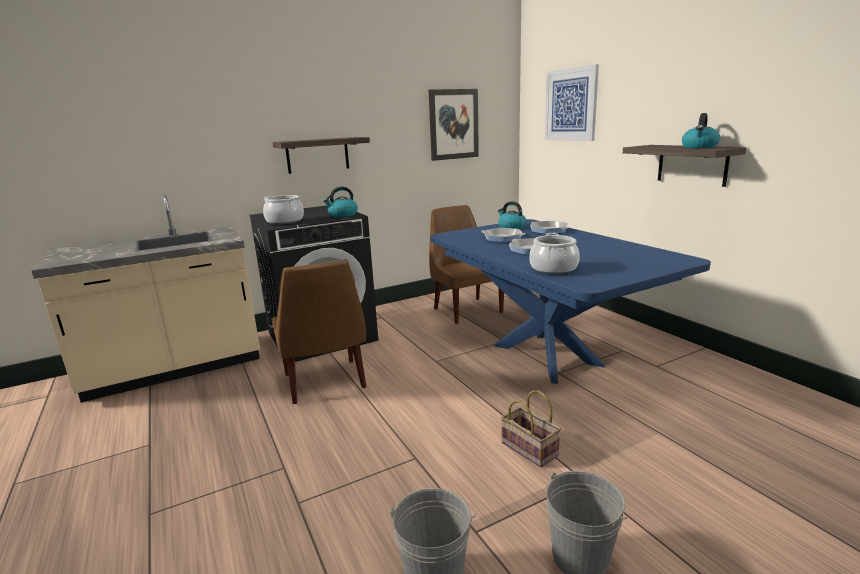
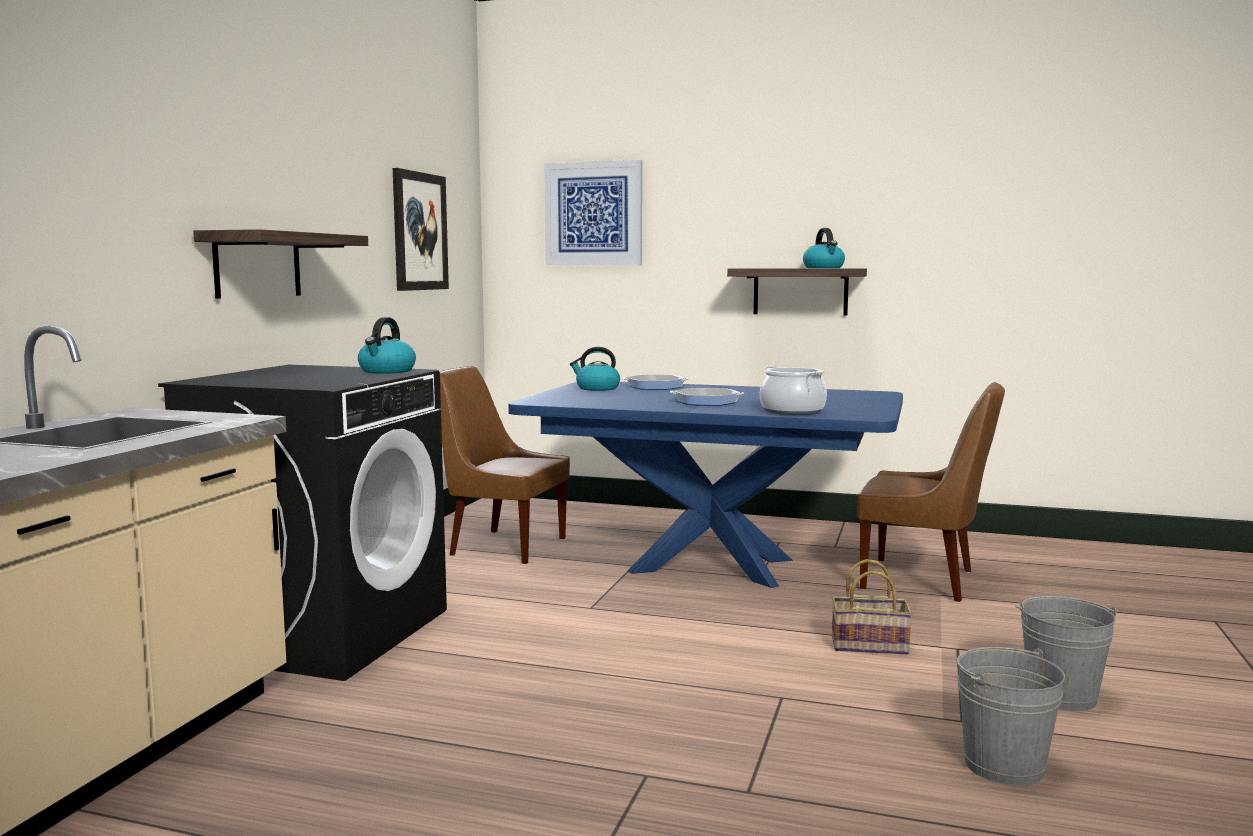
camera: 45 degrees left, 10 degrees down
(284, 221) = (311, 382): cooking pot -> none
(325, 383) = (478, 678): brown chair -> brown chair (923, 580)
(502, 238) = (628, 397): frying pan -> none

